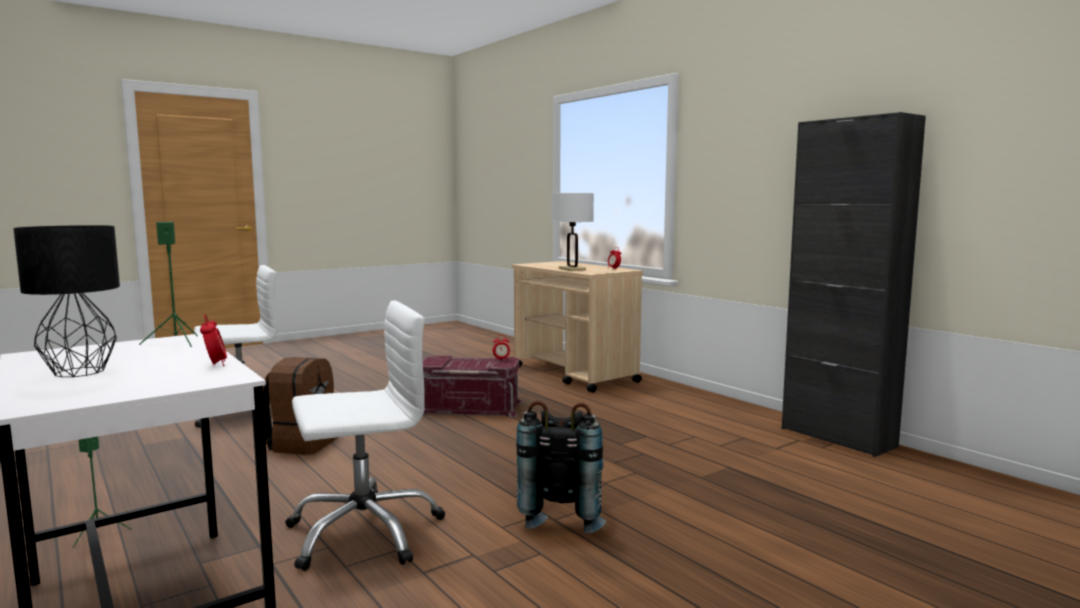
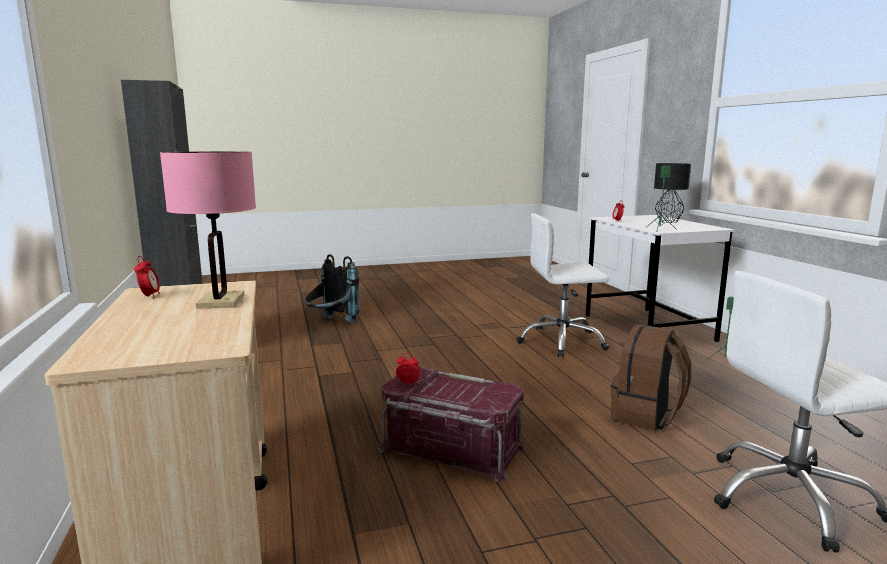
camera: 160 degrees left, 5 degrees up
(562, 515) = (449, 336): black backpack -> black backpack (331, 324)
(572, 269) = (221, 301): white table lamp -> pink table lamp

